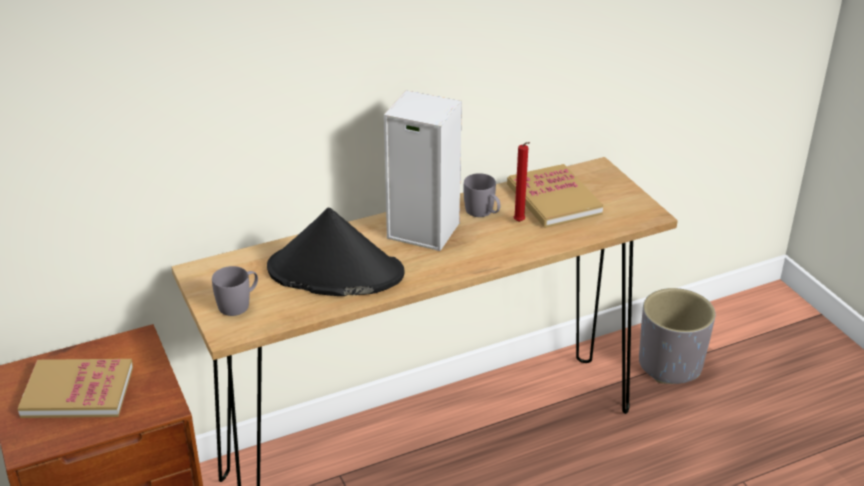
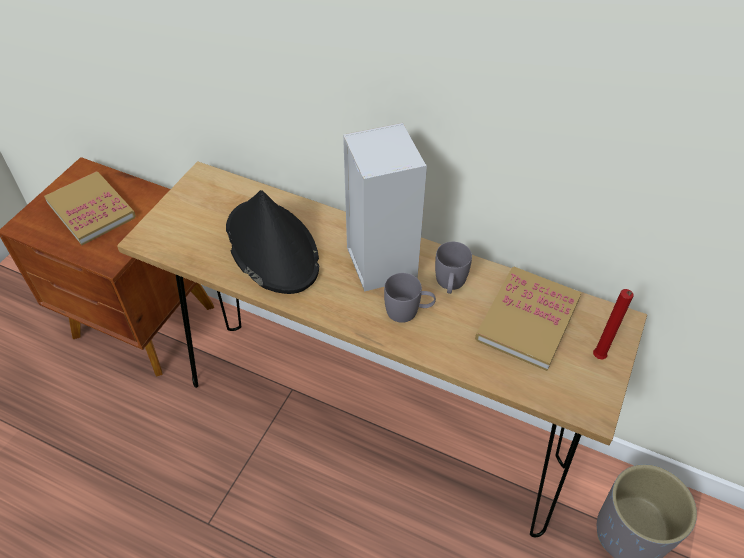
camera: 50 degrees right, 15 degrees up
(239, 304) = (183, 222): grey mug -> grey mug (408, 311)
(520, 222) = (464, 318): red candle -> red candle (598, 358)

